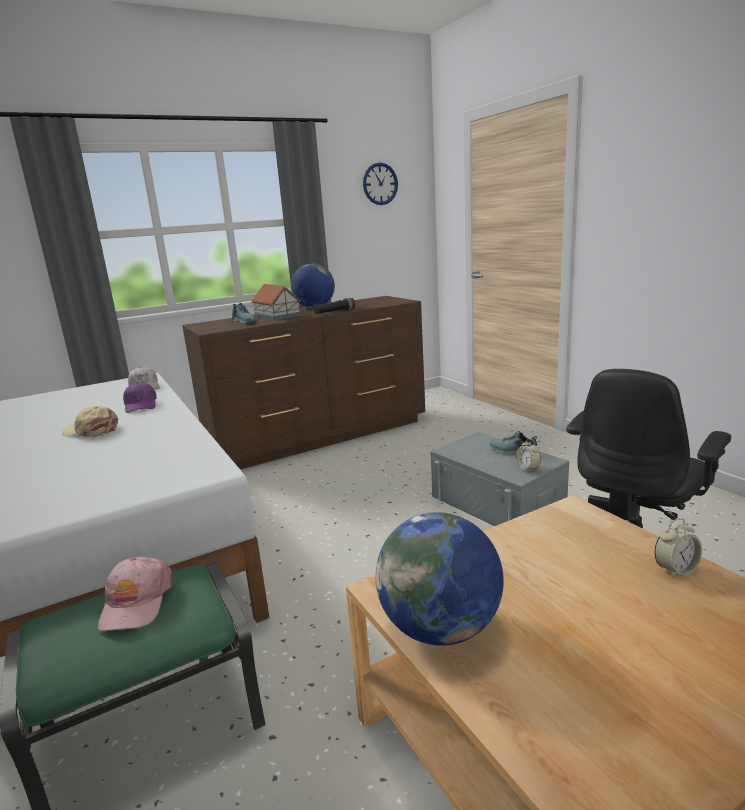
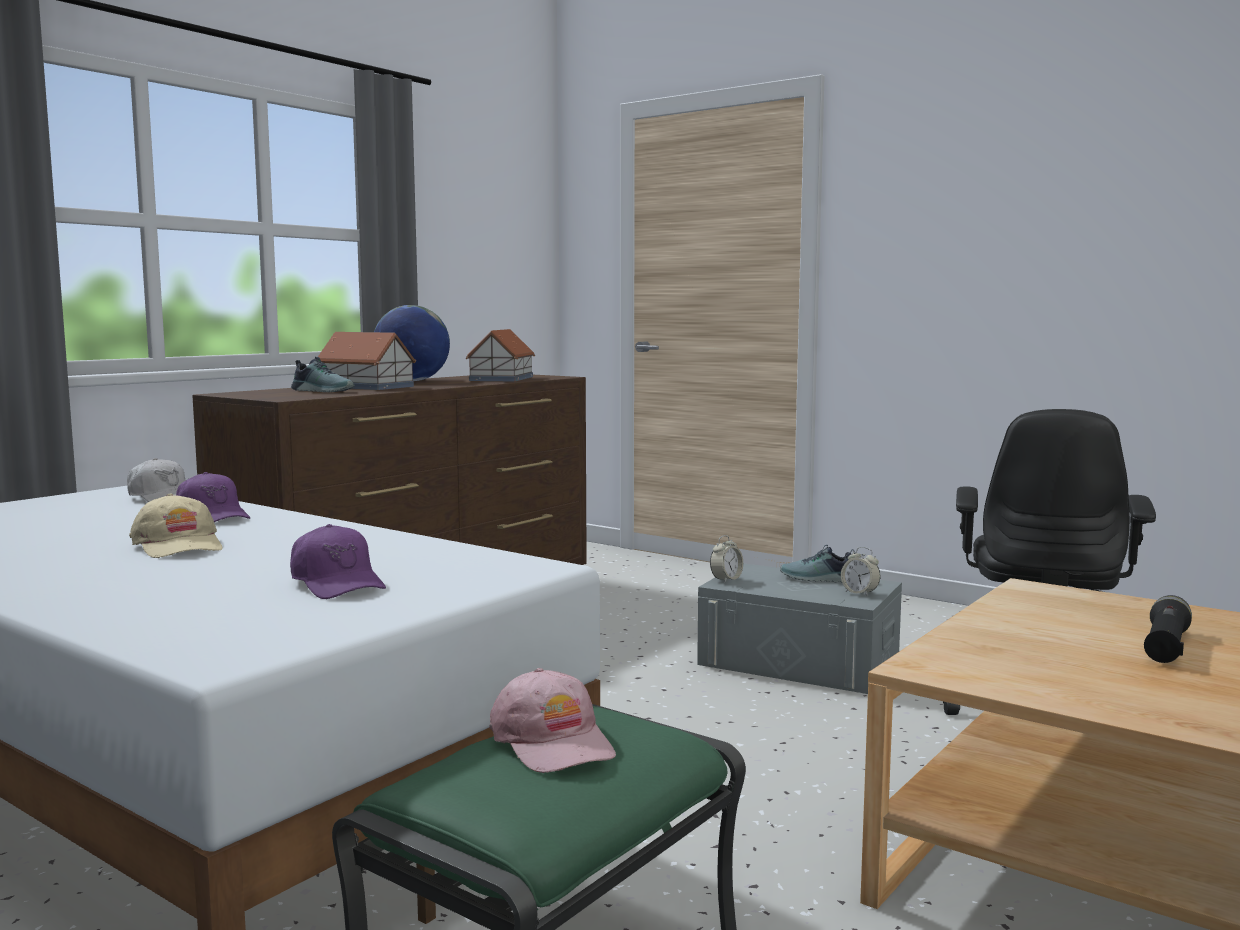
camera: 25 degrees left, 10 degrees down
(91, 431) = (179, 546): beige cap -> beige cap turned 120 degrees counterclockwise
(103, 475) = (337, 584): none -> purple cap
(334, 312) = (469, 384): black flashlight -> black flashlight (1165, 646)
(368, 304) = (502, 378): none -> toy house
(380, 184) = (489, 194): wall clock -> none
(440, 628) = (1039, 685): globe -> none
(675, 570) = (1202, 618): alarm clock -> alarm clock (726, 579)

